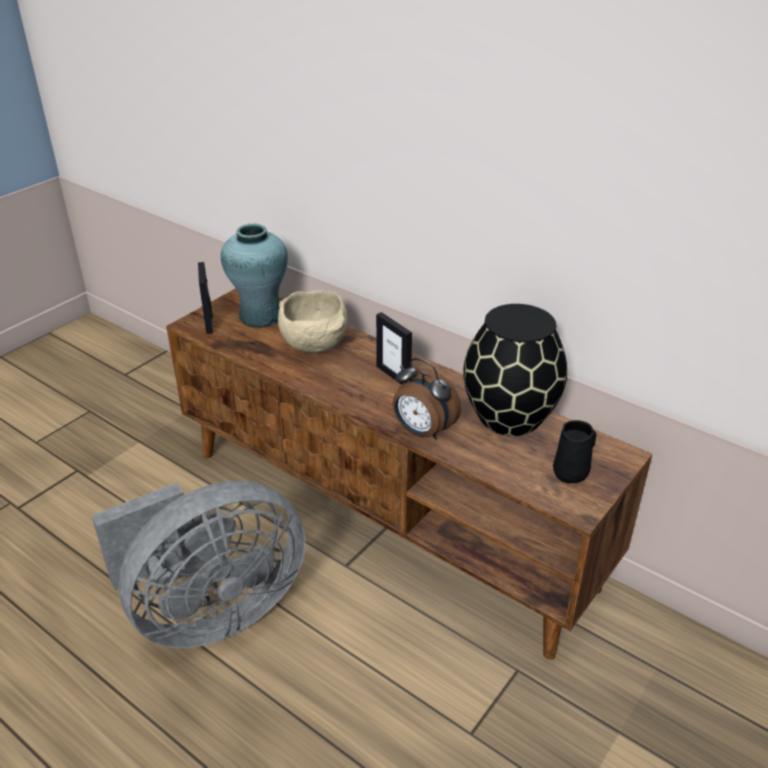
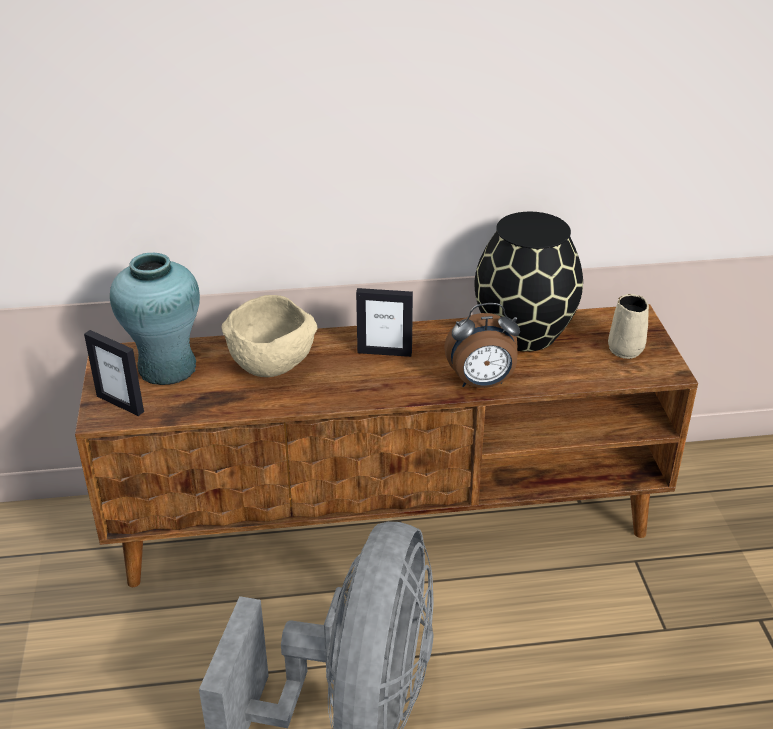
camera: 45 degrees left, 0 degrees up
(572, 472) = (625, 348): black mug -> beige mug

